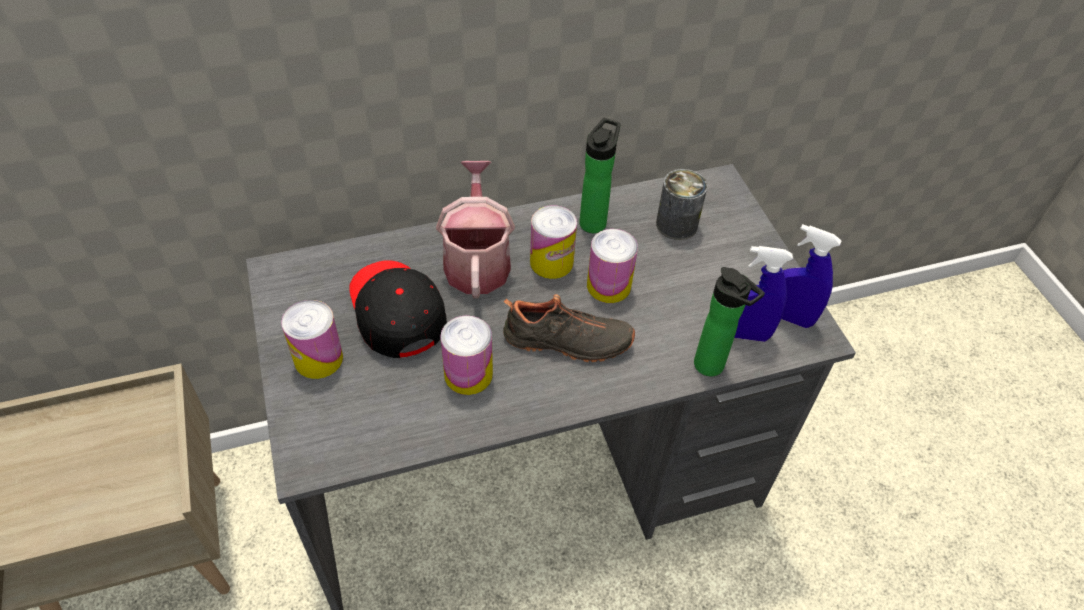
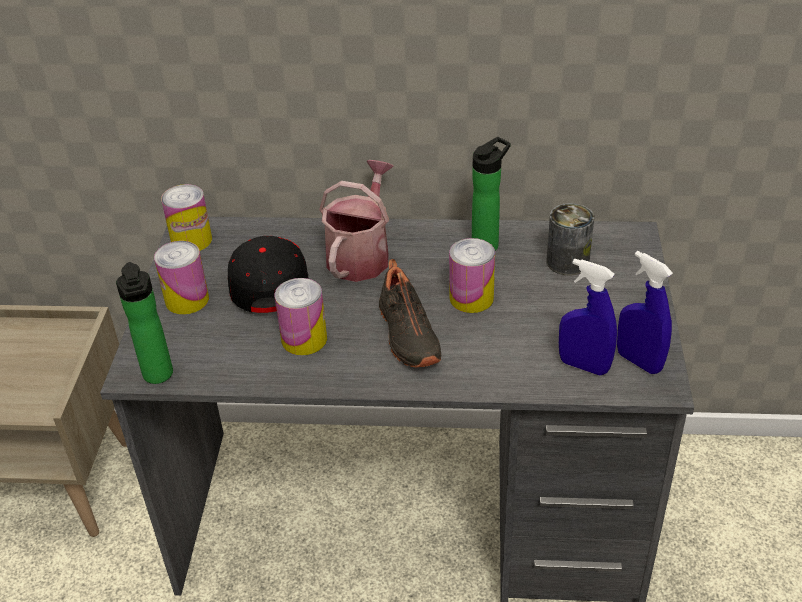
camera: 25 degrees right, 10 degrees down
(551, 262) = (428, 269): can -> can (191, 240)
(567, 343) = (406, 335): black shoe -> black shoe turned 45 degrees clockwise
(712, 367) = (534, 385): bottle -> bottle (158, 377)

